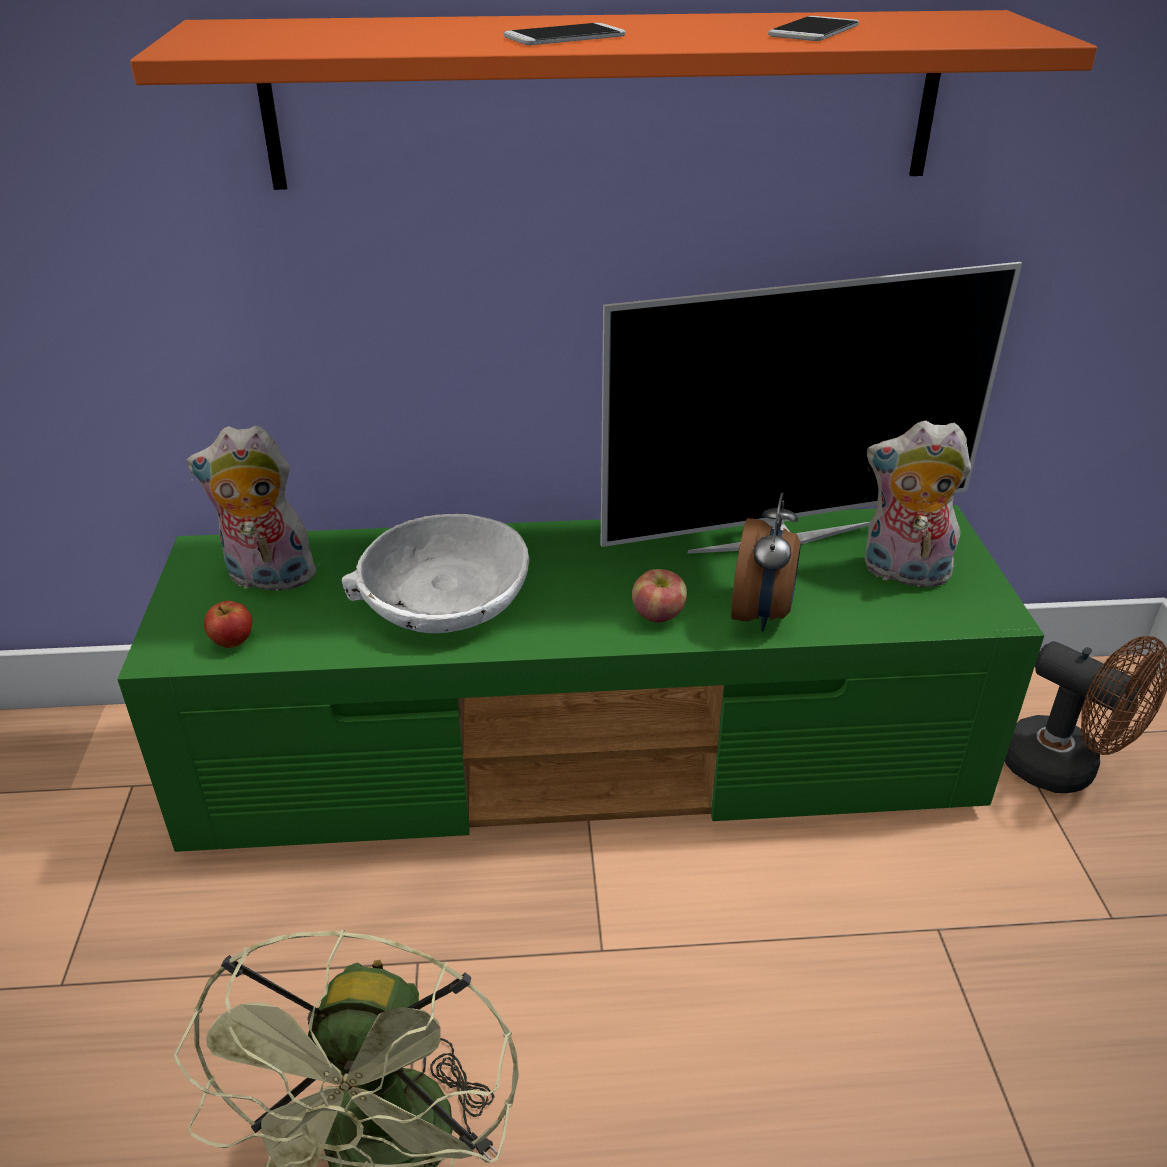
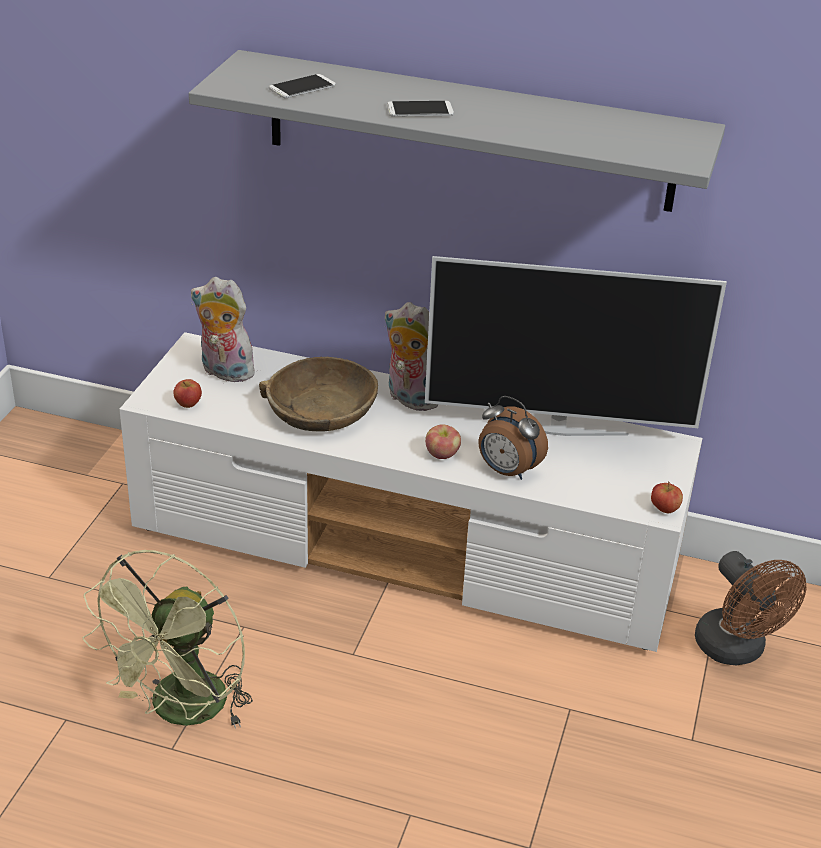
camera: 20 degrees right, 0 degrees up
(445, 598) = (321, 410): white bowl -> brown bowl
(588, 758) = (408, 548): green tv stand -> white tv stand
(604, 101) = (469, 131): orange shelf -> grey shelf
(762, 614) = (507, 471): alarm clock -> alarm clock turned 90 degrees clockwise
(814, 31) = (565, 129): phone -> phone (302, 87)
(902, 573) = (620, 471): plush toy -> plush toy (408, 399)
(999, 609) = (664, 509): none -> apple

